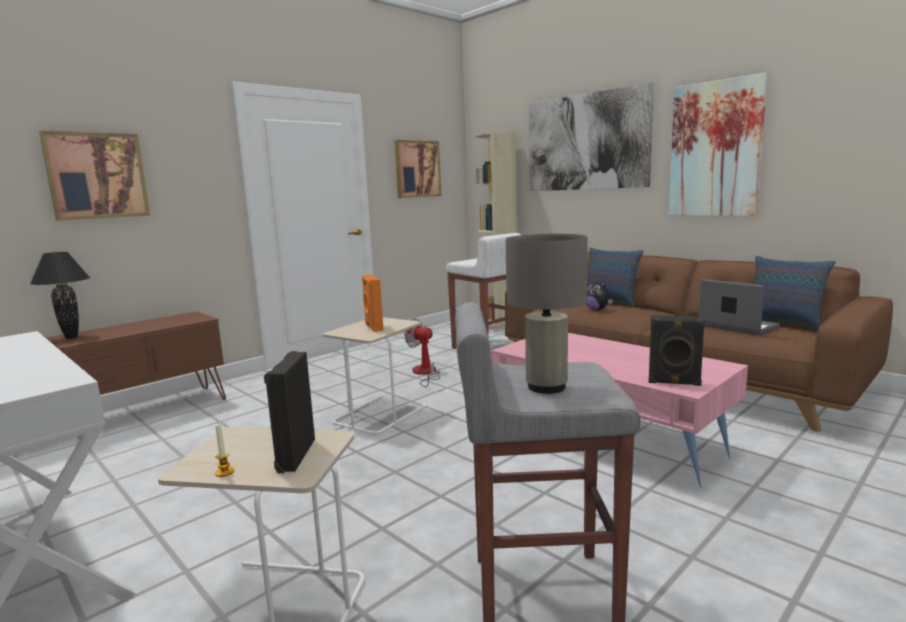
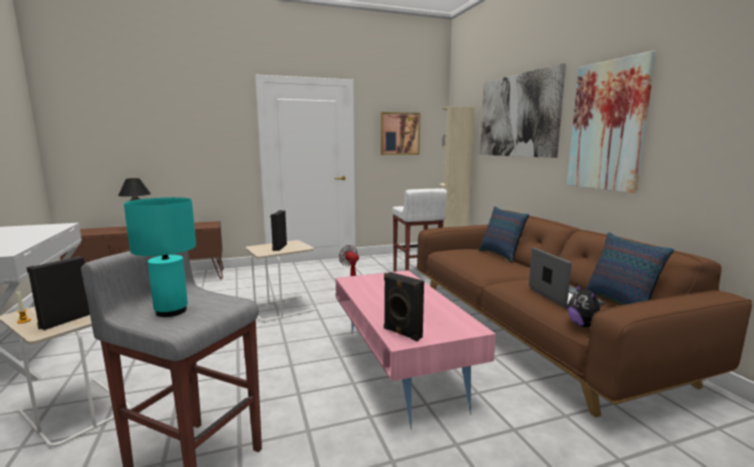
camera: 25 degrees right, 0 degrees up
(97, 176) = (166, 134): picture -> none
(373, 327) = (279, 247): orange speaker -> black speaker
(547, 386) = (172, 311): grey table lamp -> turquoise table lamp
(597, 309) = (475, 260): plush toy -> plush toy (583, 325)

